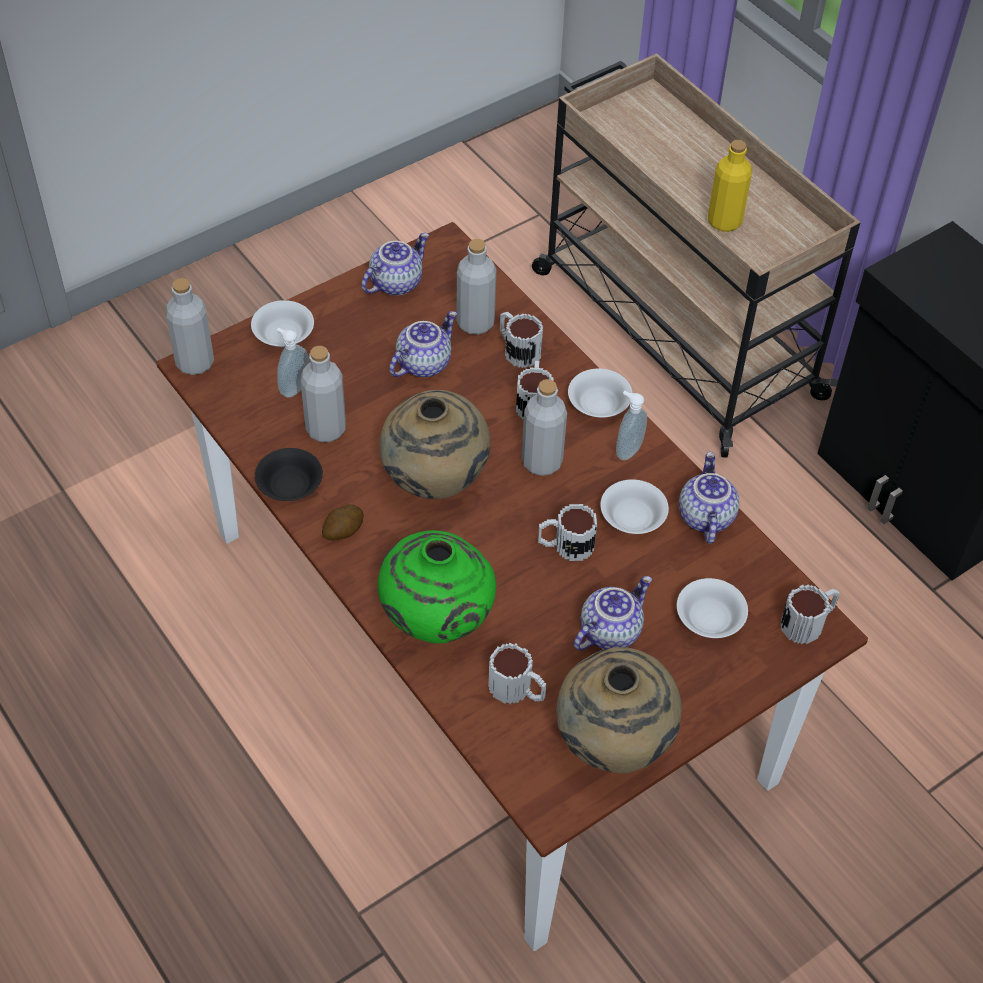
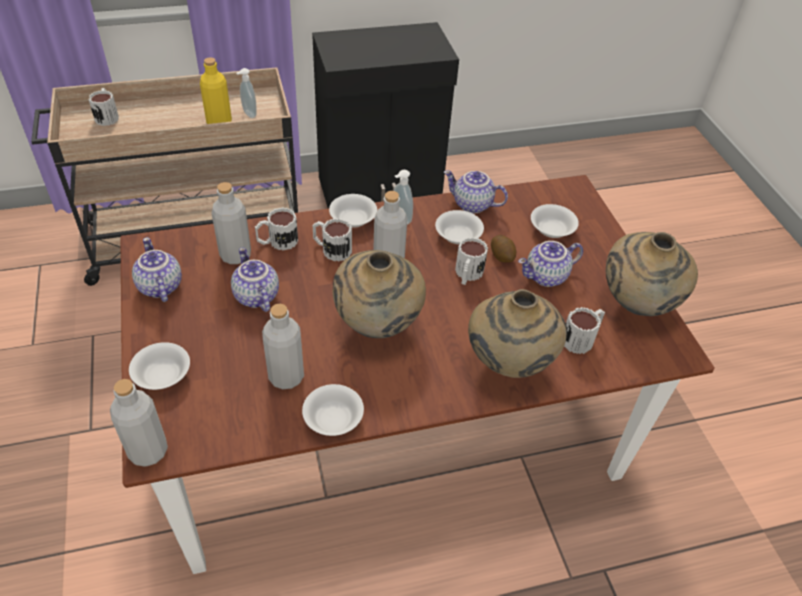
camera: 70 degrees left, 5 degrees down
(289, 486) = (333, 419): black bowl -> white bowl
(293, 387) = (227, 385): soap dispenser -> soap dispenser (248, 114)
(343, 531) = (399, 396): potato -> potato (502, 256)
(436, 621) = (508, 364): green vase -> beige vase
(609, 630) = (546, 277): teapot -> teapot turned 90 degrees counterclockwise
(808, 623) = (568, 192): mug -> mug (107, 116)

